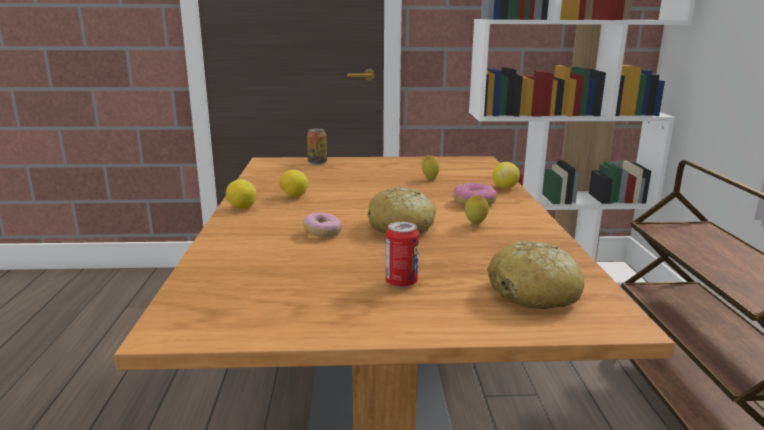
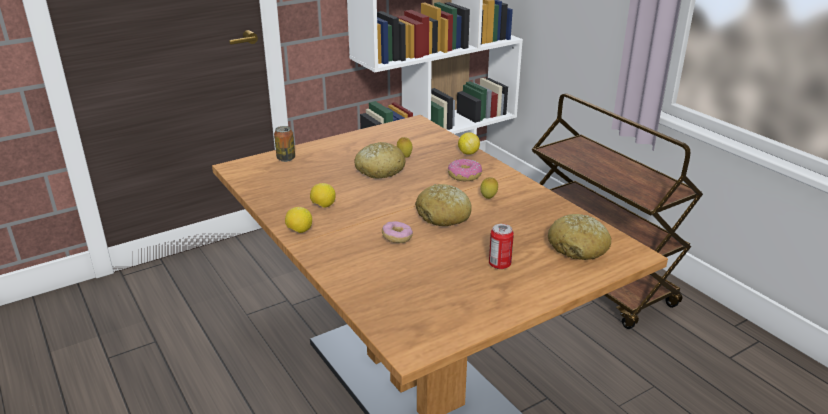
camera: 30 degrees left, 10 degrees up
(389, 183) = (379, 170): none -> bread

